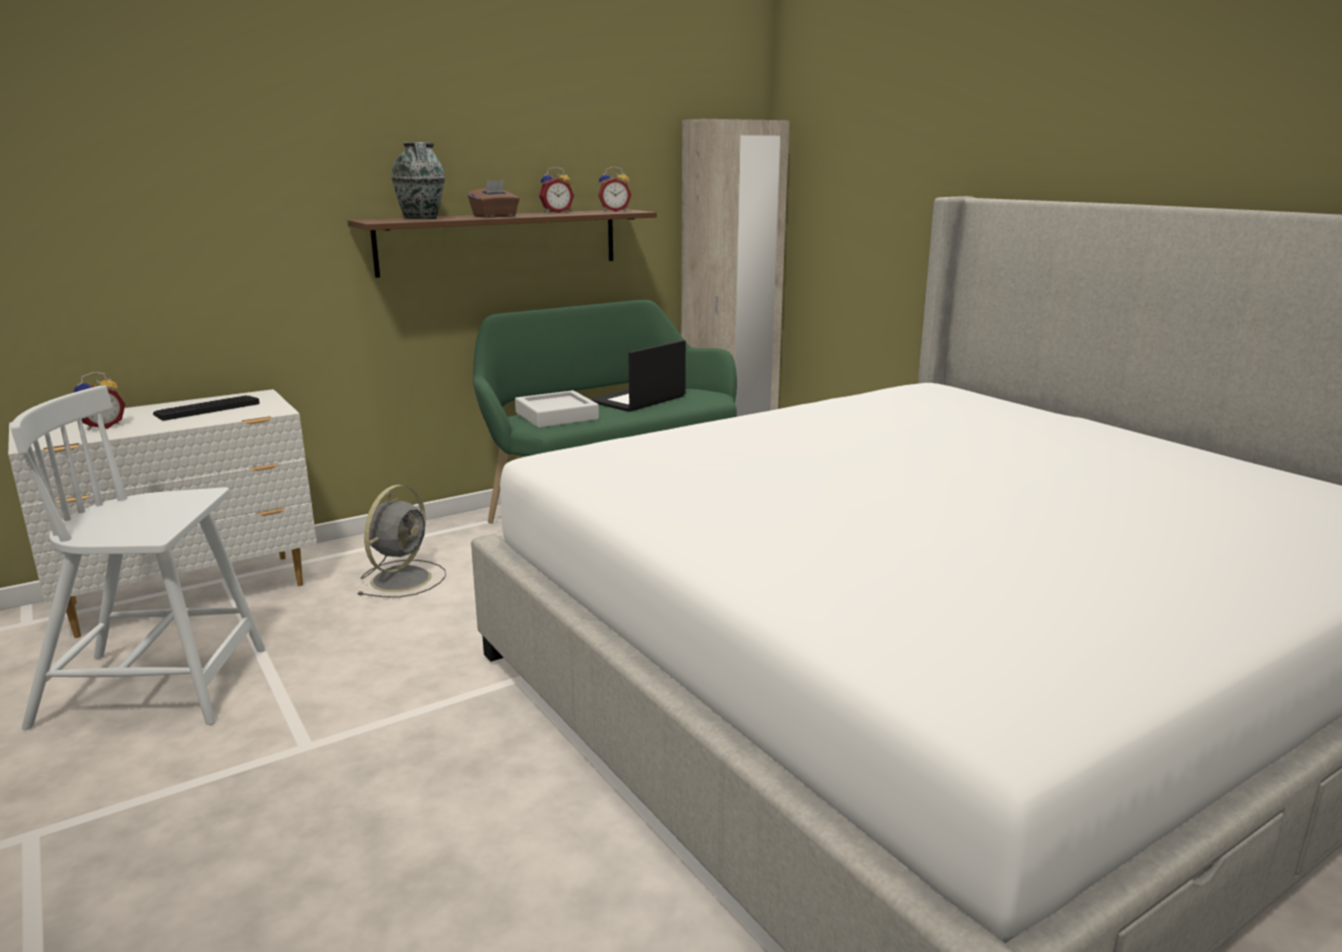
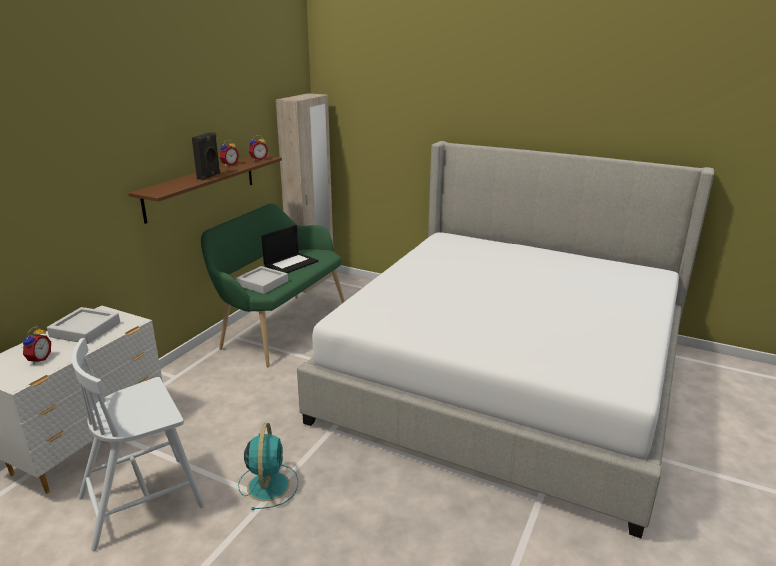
camera: 30 degrees left, 5 degrees up
(207, 408) = (85, 330): keyboard -> grey tray
(331, 727) = (268, 484): none -> turquoise fan
(403, 578) = (209, 396): grey fan -> none
(421, 219) = (173, 185): vase -> none
(495, 216) = (209, 176): brown tissue box -> black speaker
(638, 400) = (291, 263): laptop -> laptop turned 150 degrees counterclockwise

